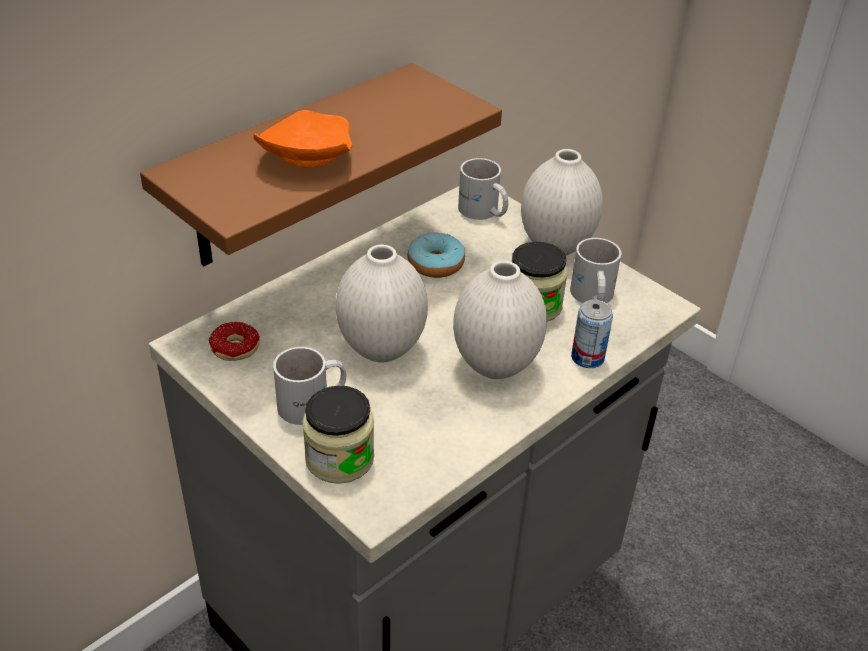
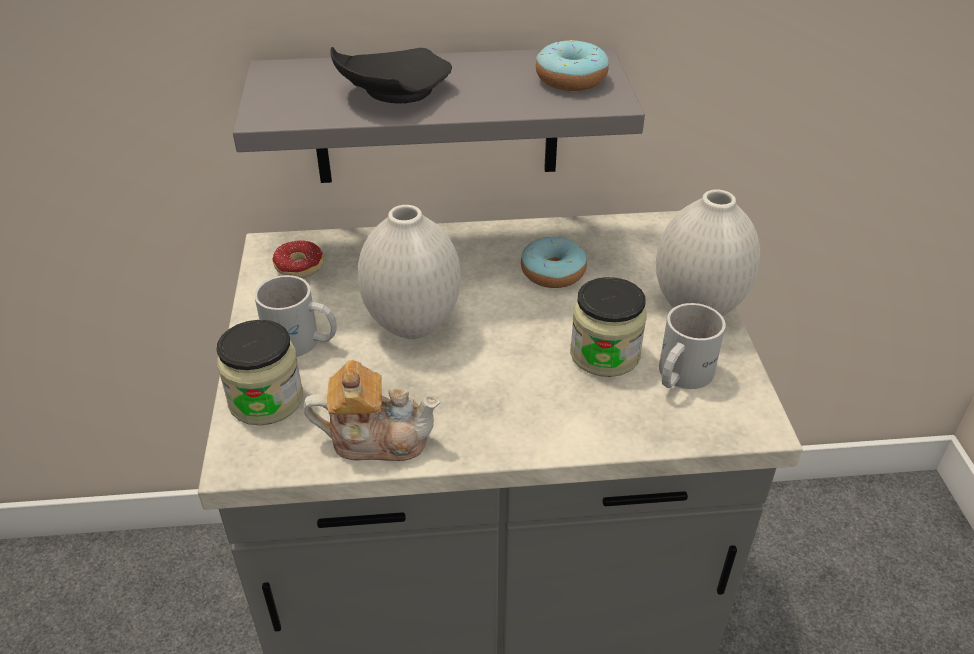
camera: 40 degrees right, 0 degrees up
(291, 168) = (436, 116): brown shelf -> grey shelf
(306, 157) = (391, 92): orange plate -> black plate
(420, 99) = (571, 79): none -> donut
(452, 440) = (376, 438): none -> teapot
(482, 212) = (657, 244): white mug -> none
(496, 367) = (497, 393): white vase -> none
(587, 358) = (602, 433): can -> none

